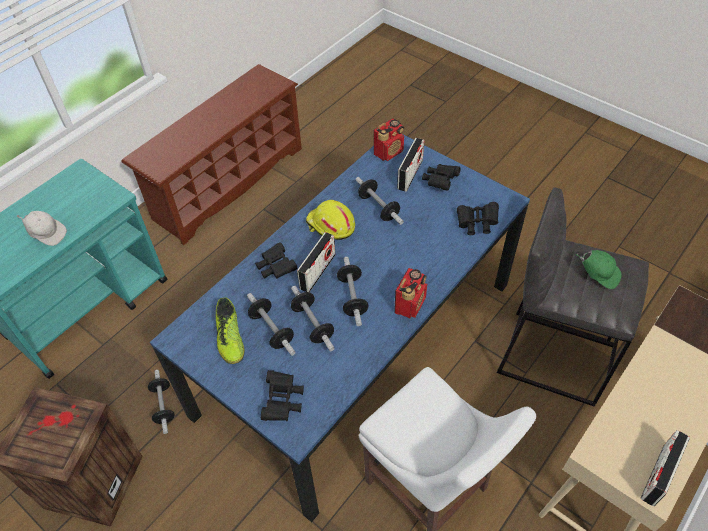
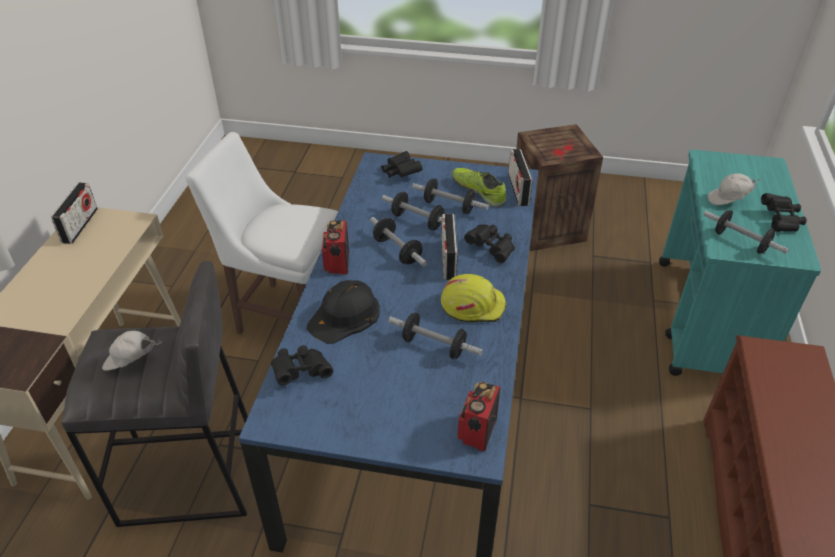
camera: 150 degrees right, 10 degrees down
(163, 405) = (550, 282): dumbbell -> dumbbell (740, 242)
(410, 174) = (424, 408): radio -> radio (518, 190)
(427, 253) = (345, 316): none -> black hard hat
(440, 181) = (377, 413): black binoculars -> black binoculars (781, 220)
(598, 274) = (131, 362): green cap -> white cap

